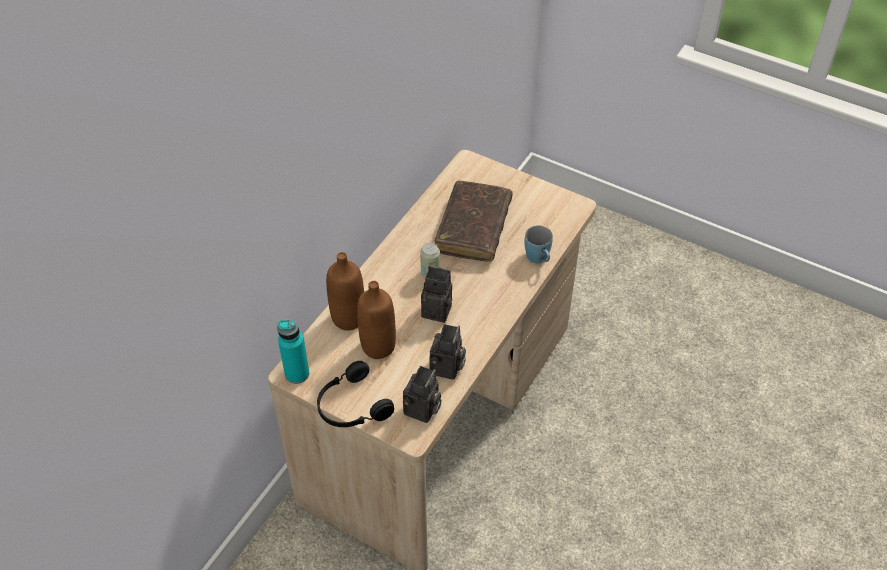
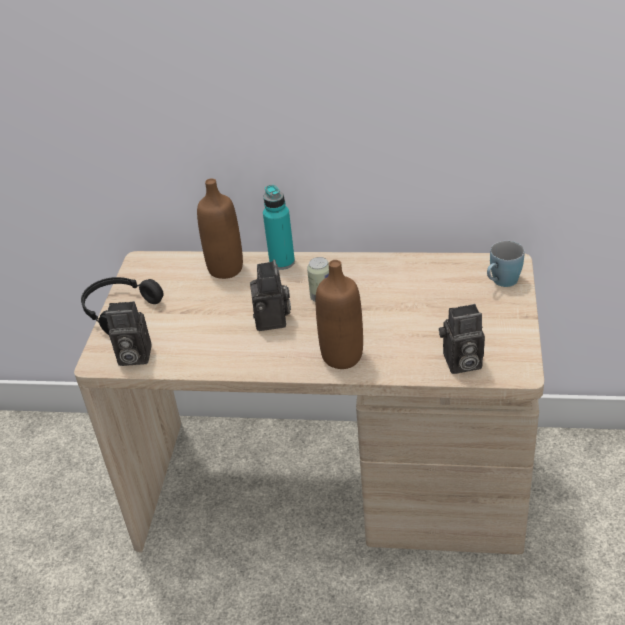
camera: 70 degrees right, 10 degrees down
(297, 374) = (142, 265): turquoise bottle -> turquoise bottle (282, 262)
(378, 346) = (200, 299): brown bottle -> brown bottle (342, 356)
(447, 369) = (196, 354): camera -> camera (461, 363)
(473, 228) = (411, 303): brown book -> none
(539, 259) = (402, 369): blue mug -> blue mug (501, 282)

